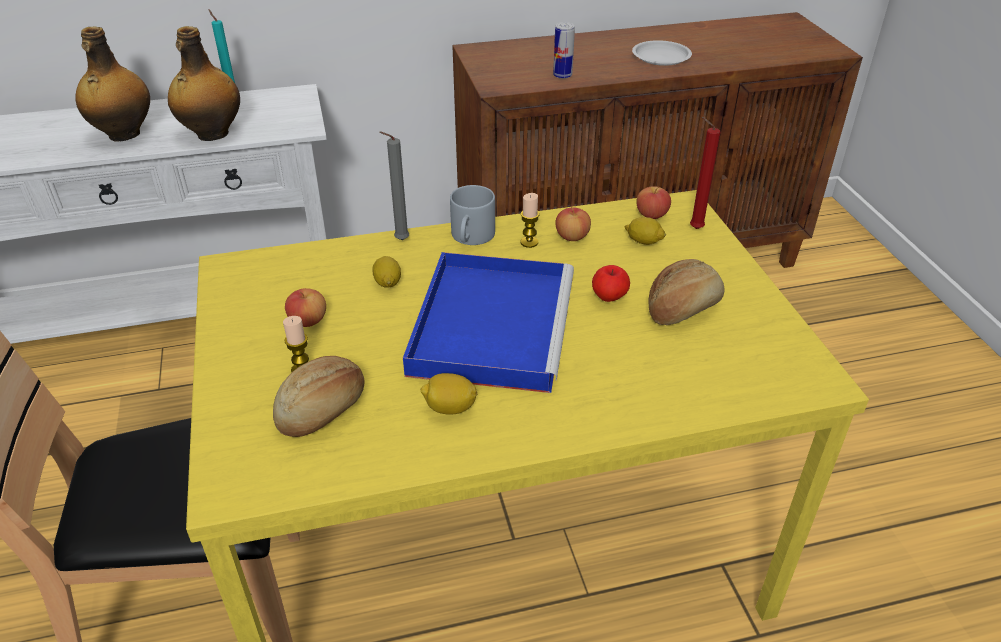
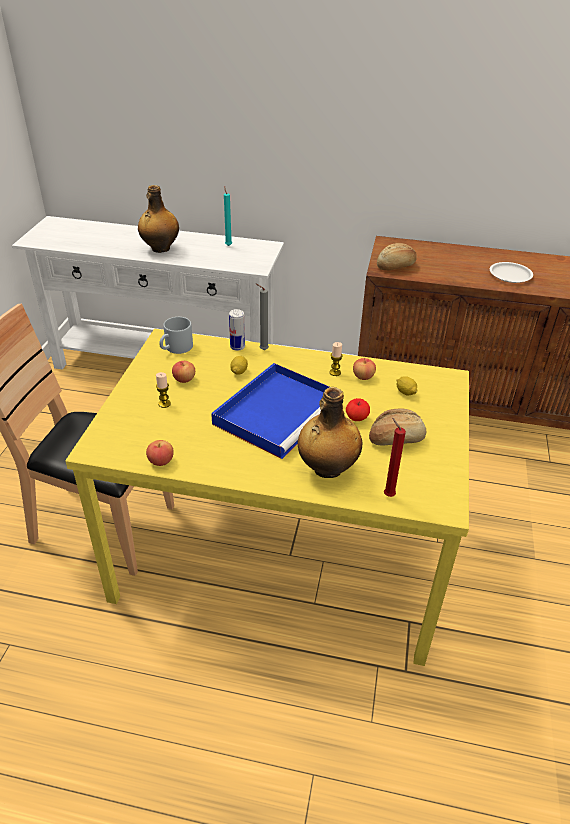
camera: 25 degrees right, 0 degrees up
(212, 134) = (205, 260): bottle -> bottle (327, 469)
(324, 410) = (161, 428): bread -> bread (396, 266)
(450, 408) = (223, 448): lemon -> none
(472, 237) = (304, 360): grey mug -> grey mug (176, 348)
(562, 75) = (430, 272): can -> can (237, 347)
(651, 215) = (424, 378): apple -> apple (161, 461)
(693, 228) = (444, 394): red candle -> red candle (387, 494)

